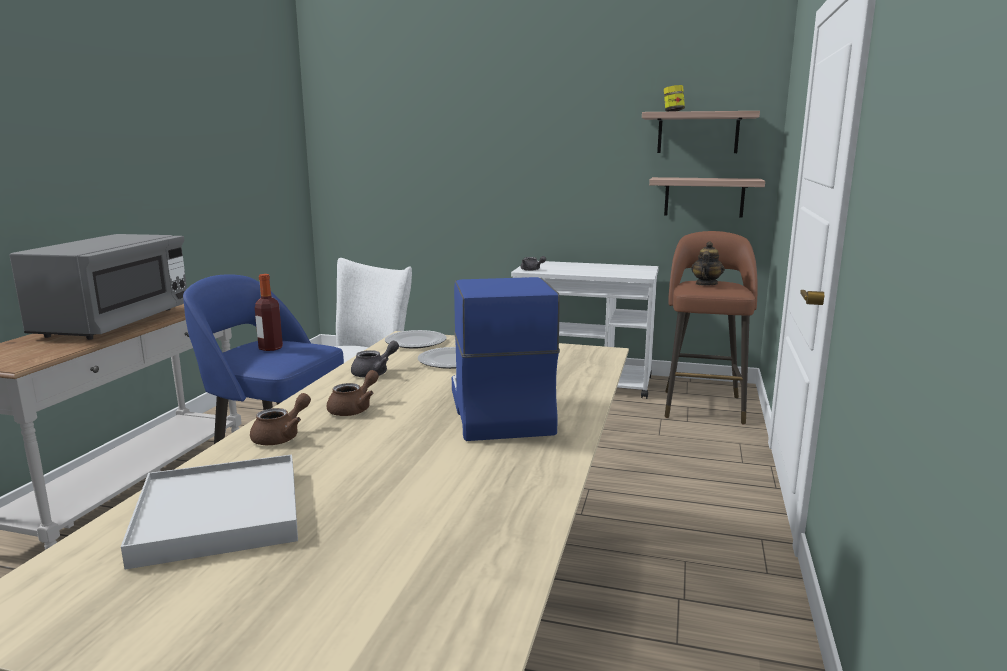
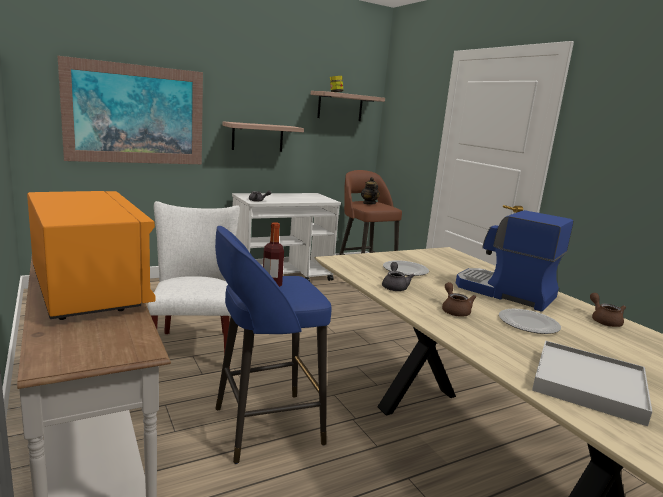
camera: 45 degrees left, 0 degrees up
(116, 323) = (89, 290): grey microwave -> orange microwave
(282, 436) = (477, 337): brown teapot -> brown teapot (604, 320)
(416, 342) = (352, 262): plate -> plate (529, 323)
(418, 164) = (135, 114): none -> picture
(704, 197) = (342, 148): shelf -> shelf (257, 137)

